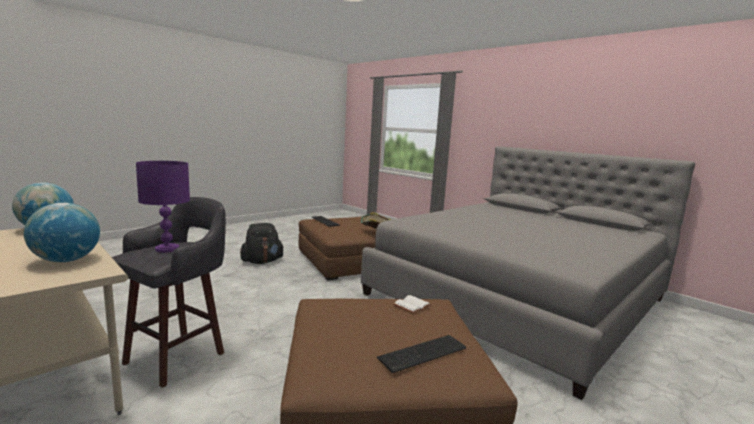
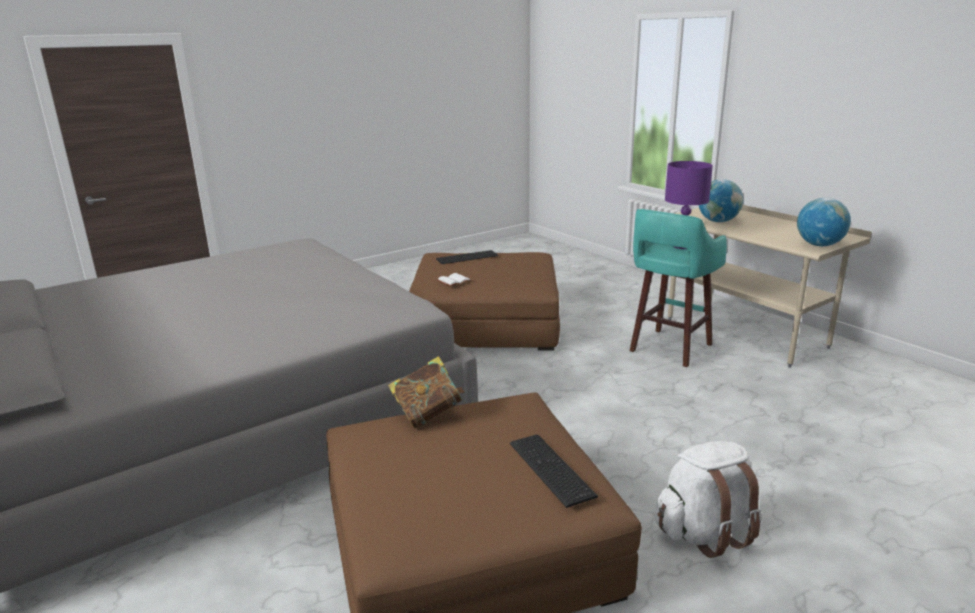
camera: 170 degrees left, 10 degrees up
(179, 356) = (668, 349): grey stool -> turquoise stool
(262, 262) = (705, 532): black backpack -> white backpack

